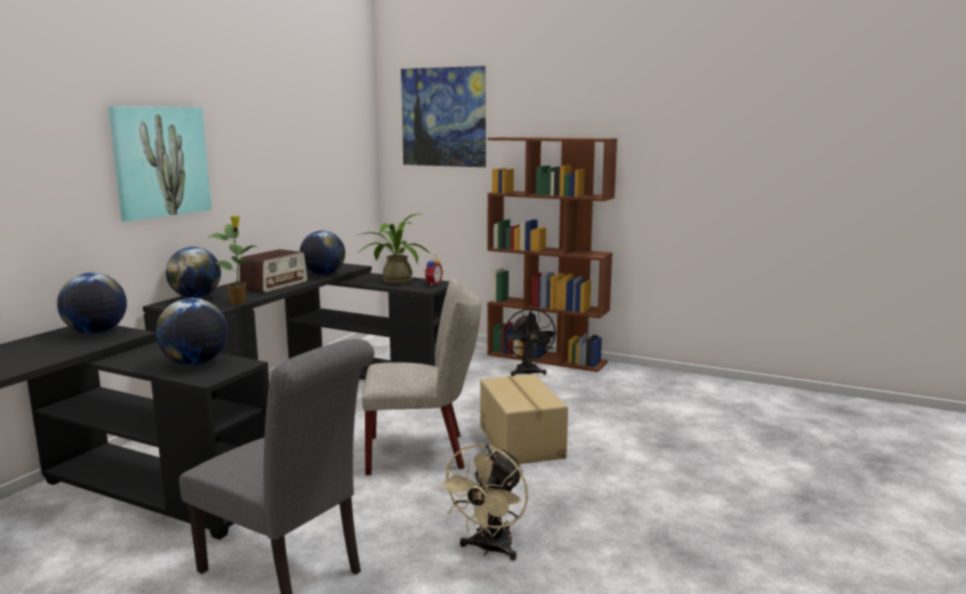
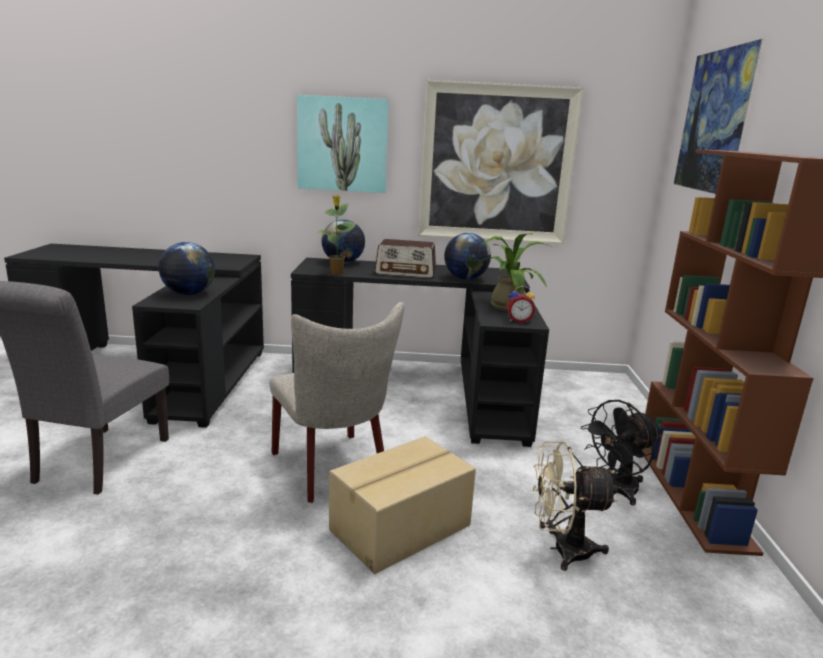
camera: 65 degrees right, 5 degrees up
(96, 333) = (230, 260): globe -> none
(287, 165) = (496, 164): none -> picture
(489, 549) = (136, 558): beige fan -> beige fan (562, 549)

